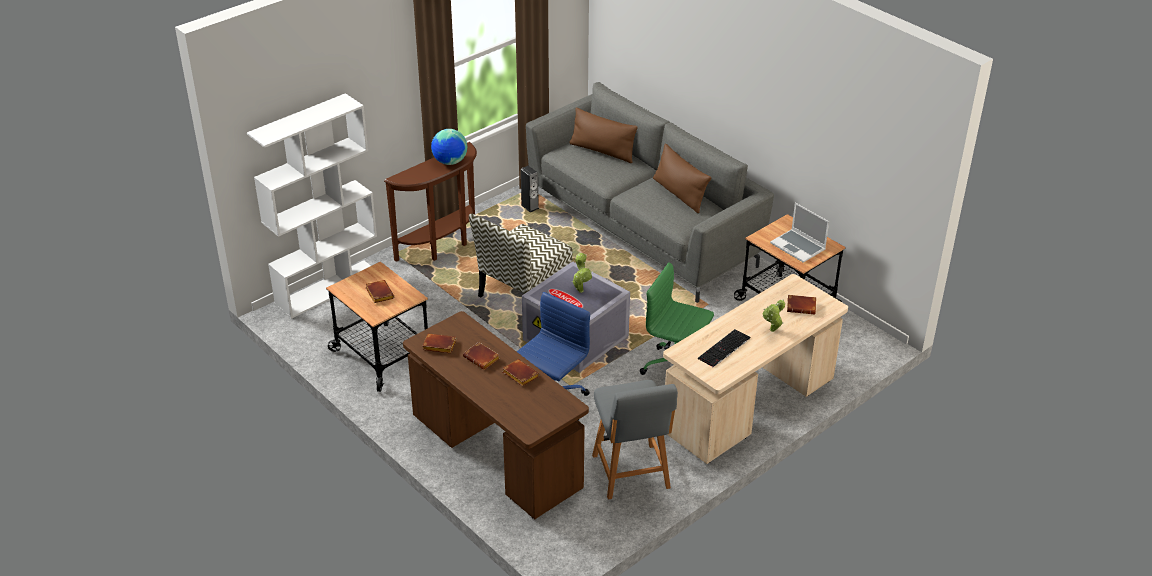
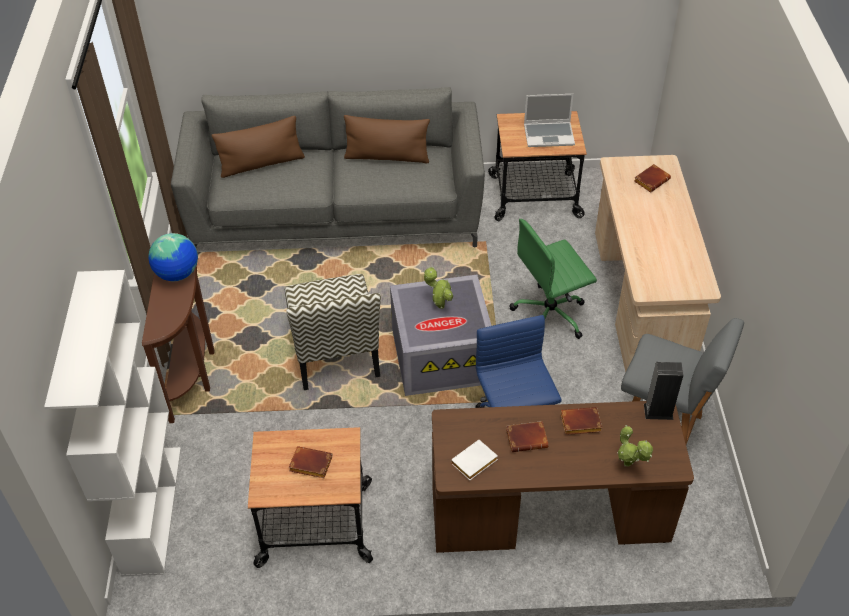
camera: 50 degrees left, 10 degrees up
(438, 346) = (474, 463): brown book -> white book
(530, 207) = (213, 270): speaker -> speaker (658, 411)
(724, 349) = (666, 259): keyboard -> none
(772, 331) = (668, 217): potted plant -> potted plant (629, 465)

